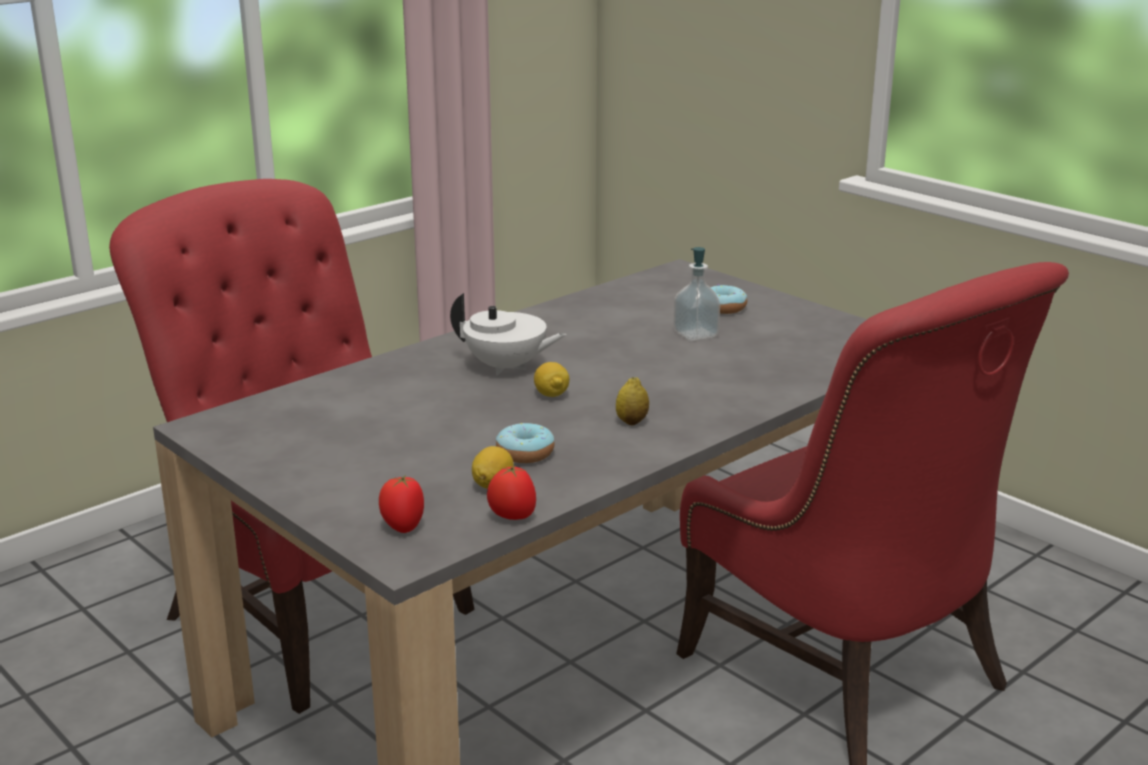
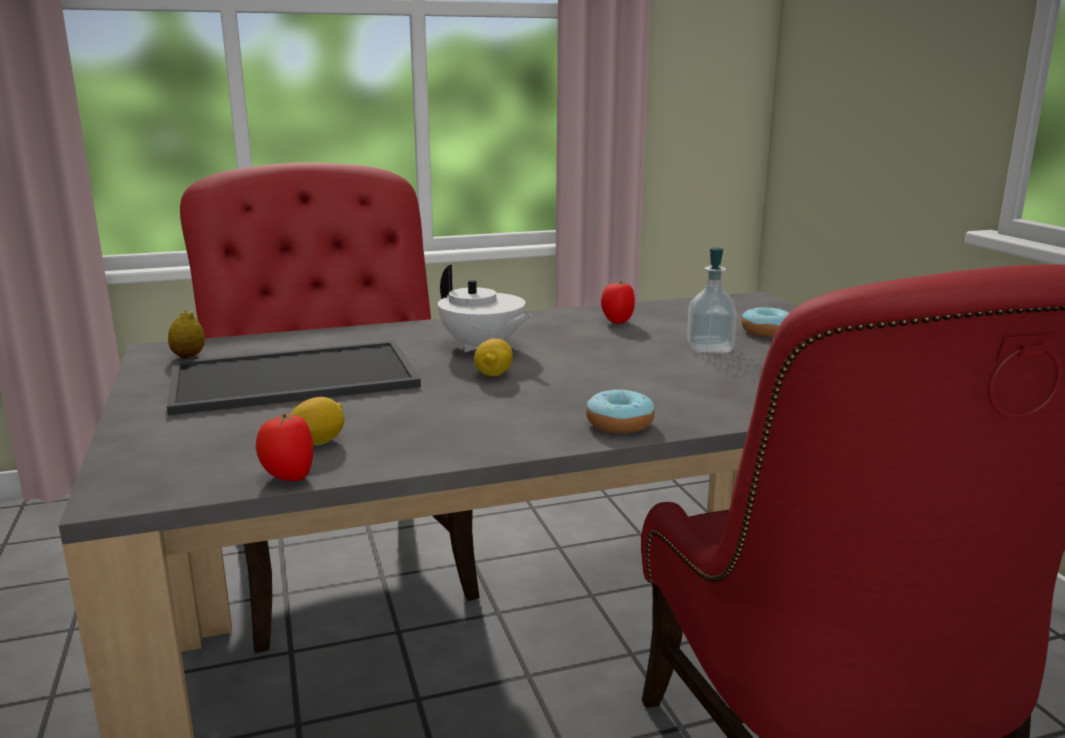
camera: 25 degrees right, 5 degrees down
(381, 429) = (296, 376): none -> tray
(402, 527) = (172, 463): tomato -> tomato (617, 322)
(525, 453) = (393, 420): donut -> donut (619, 424)
(632, 422) = (543, 411): lemon -> lemon (188, 356)

